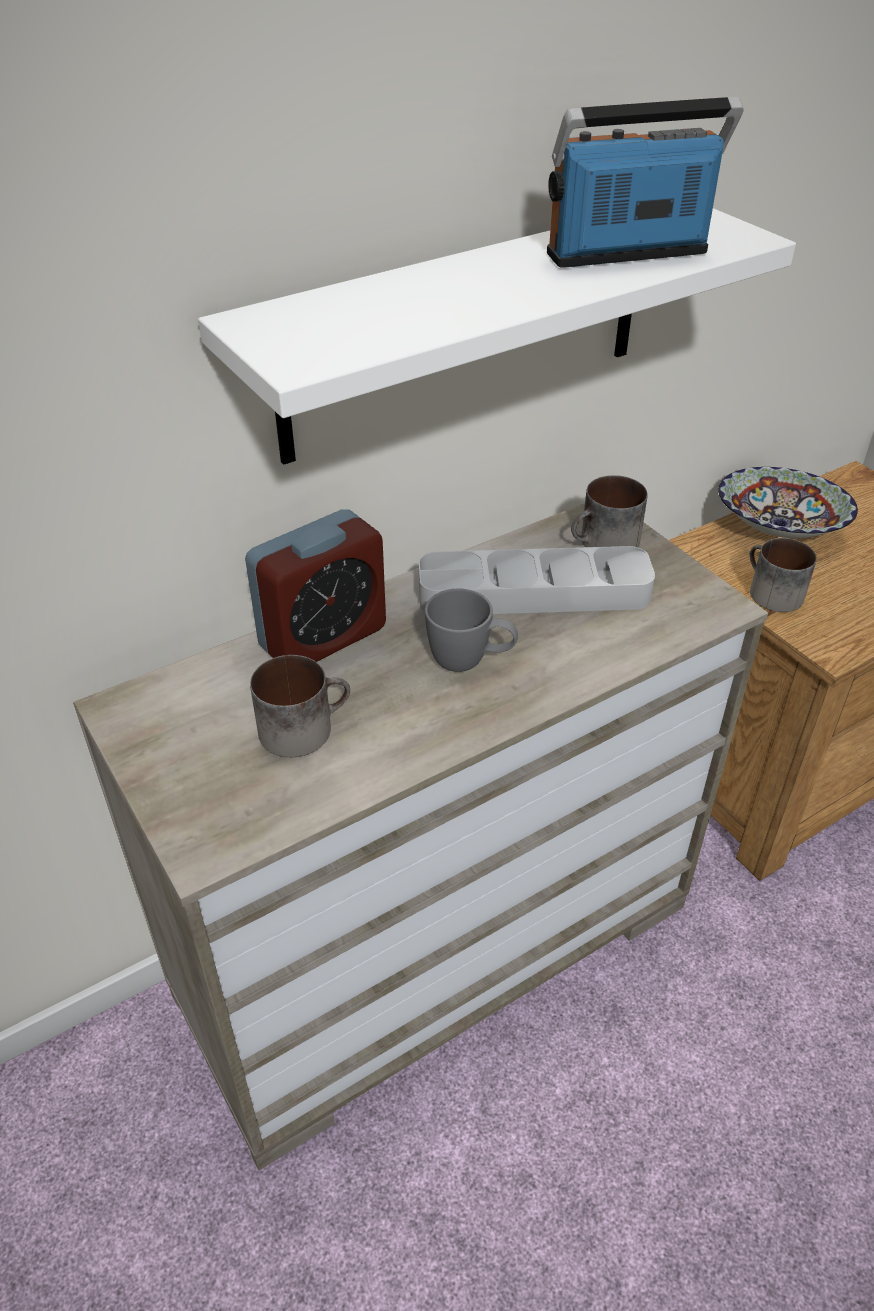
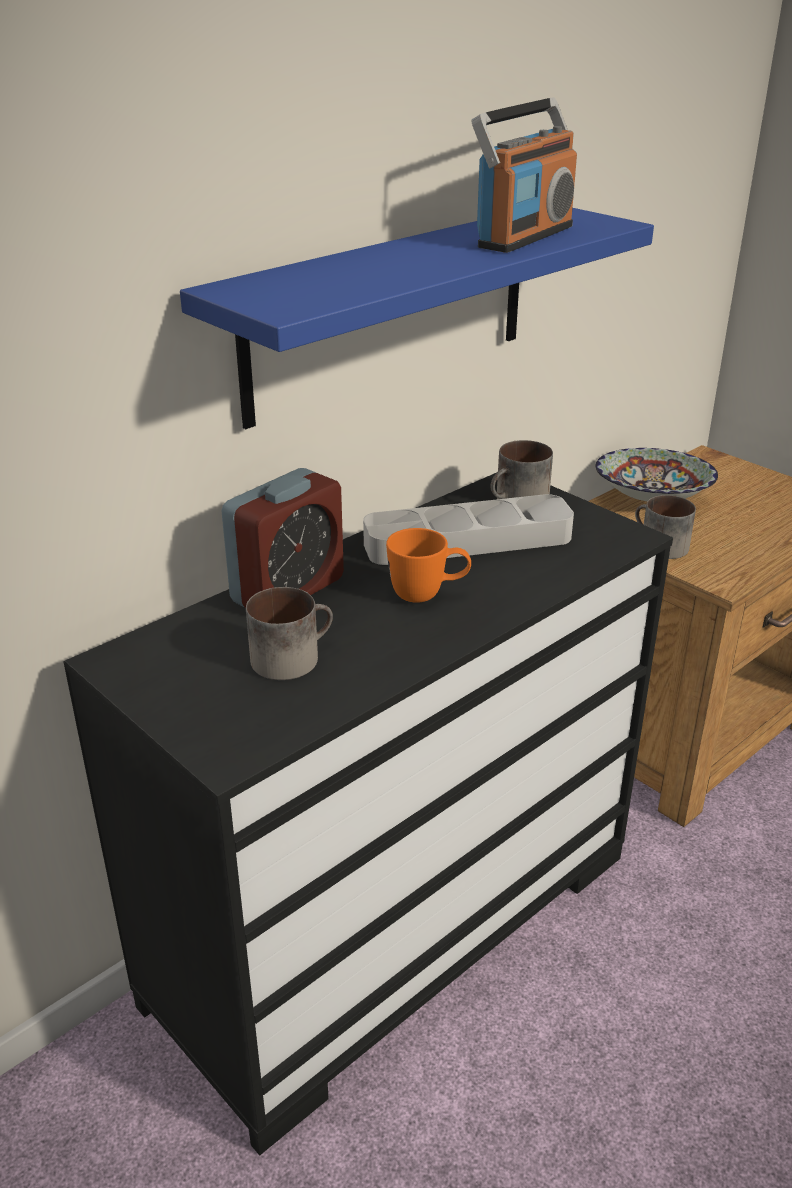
camera: 10 degrees left, 10 degrees down
(436, 946) = (394, 924): beige dresser -> black dresser
(467, 330) = (390, 311): white shelf -> blue shelf
(470, 662) = (428, 595): grey mug -> orange mug
(628, 255) = (524, 237): radio -> radio turned 150 degrees clockwise

